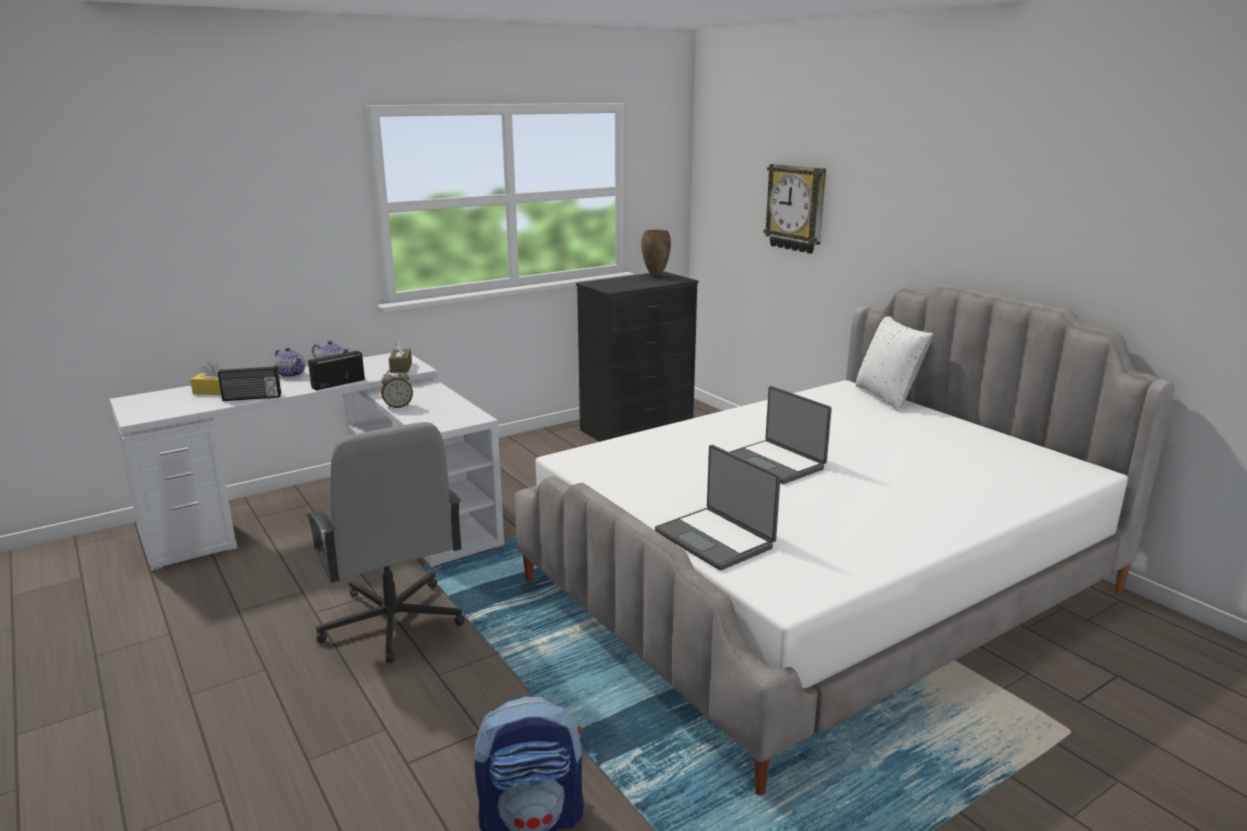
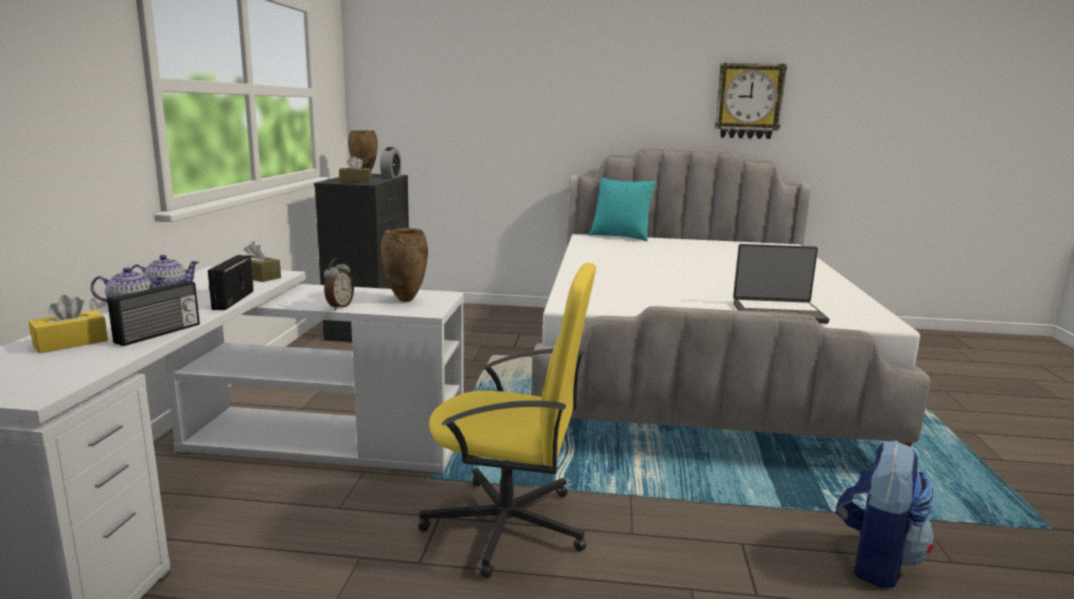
camera: 50 degrees left, 5 degrees down
(392, 622) = (509, 526): grey office chair -> yellow office chair
(444, 414) = (404, 300): none -> brown vase
(612, 285) = (355, 181): none -> brown tissue box
(669, 282) = (391, 176): none -> alarm clock
(776, 463) = (678, 274): laptop -> none
(796, 208) = (485, 105): wall clock -> wall clock (748, 101)
(887, 397) = (620, 236): white pillow -> turquoise pillow

